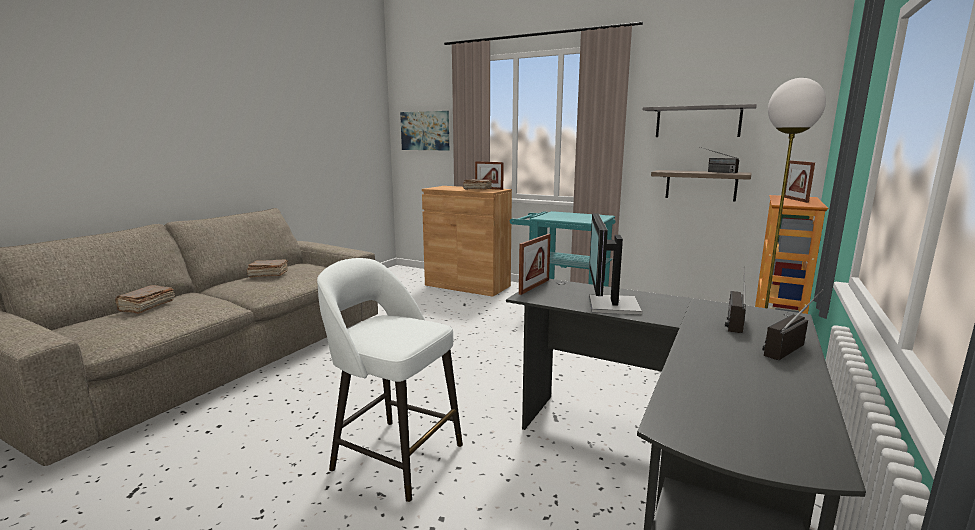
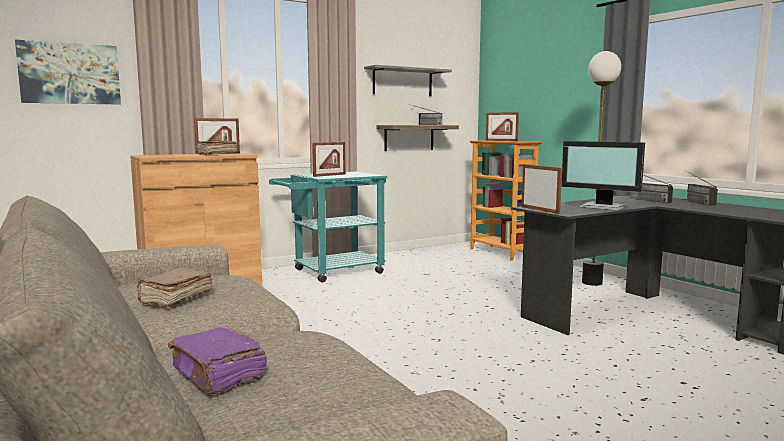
camera: 60 degrees left, 5 degrees down
(146, 307) = (218, 374): brown book -> purple book
(394, 456) = (584, 385): white stool -> none
(556, 216) = (329, 175): none -> picture frame

